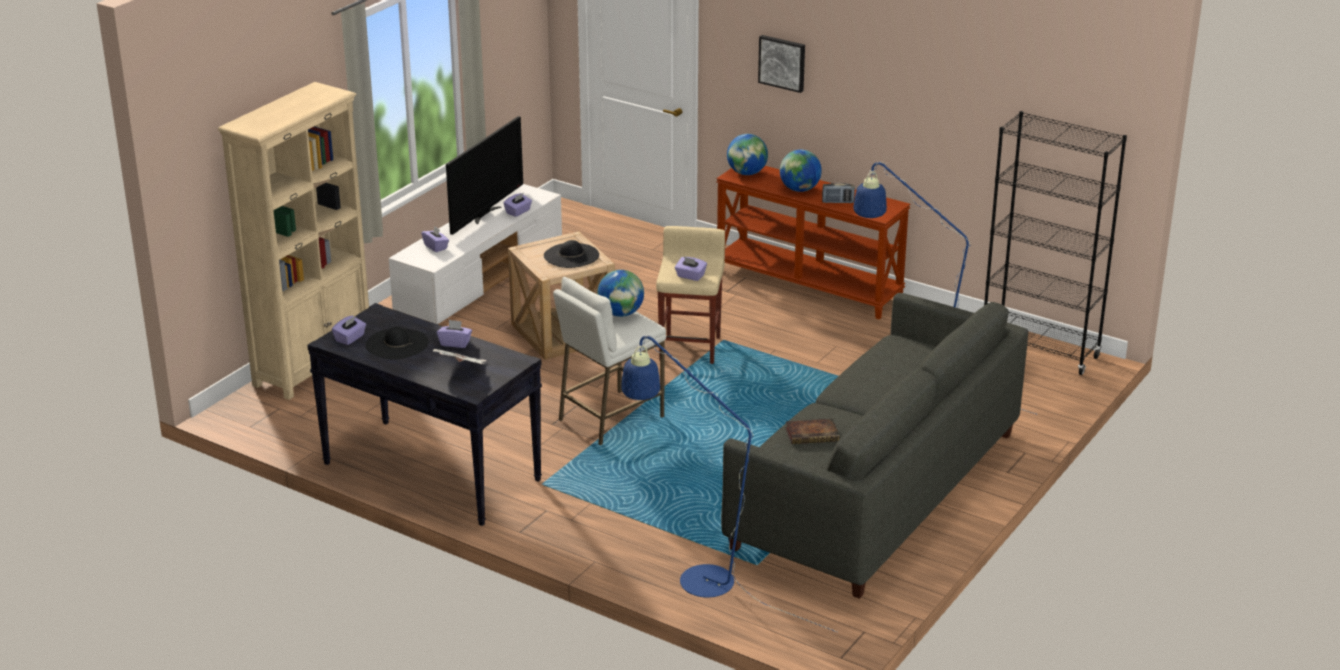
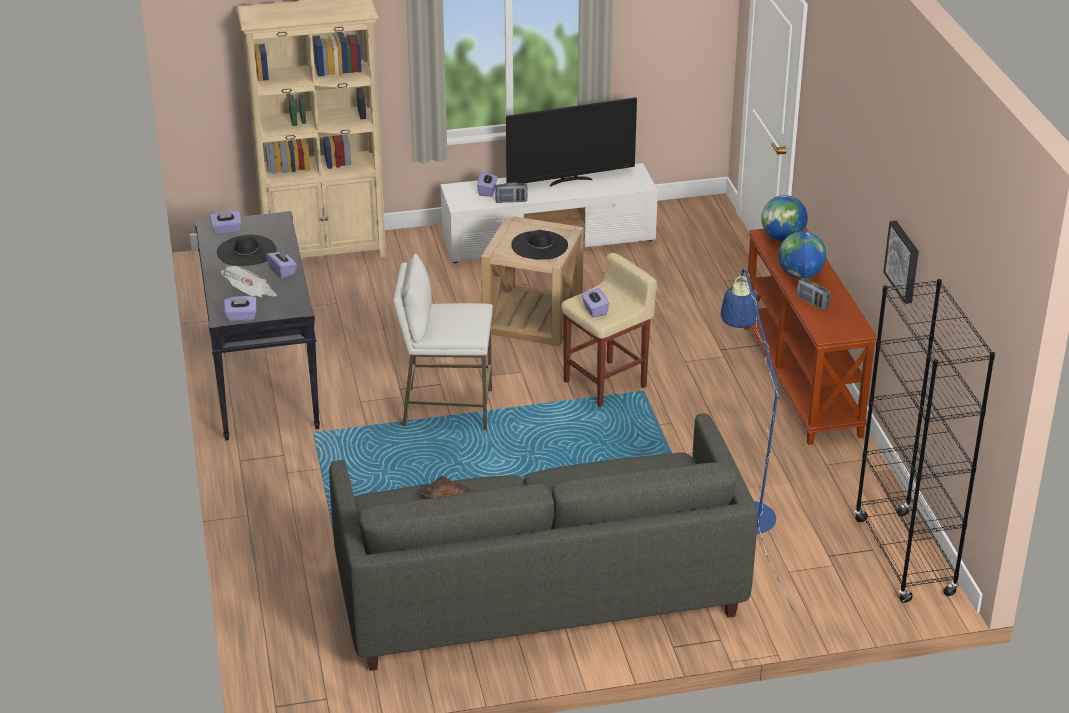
camera: 45 degrees right, 5 degrees up
(467, 245) = (511, 201): none -> radio
(518, 212) = (598, 190): purple tissue box -> purple tissue box (241, 317)
(621, 313) = (471, 313): globe -> none
(694, 576) = (290, 571): blue floor lamp -> none
(782, 62) = (835, 134): picture -> picture (904, 261)

